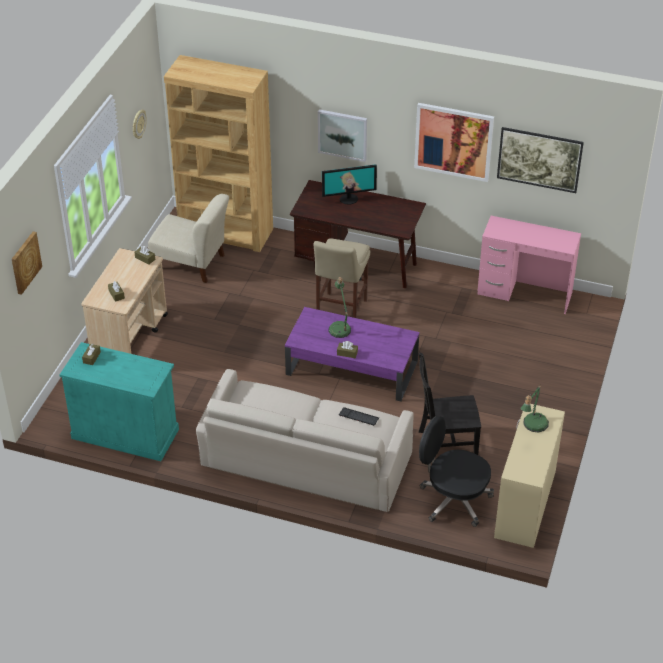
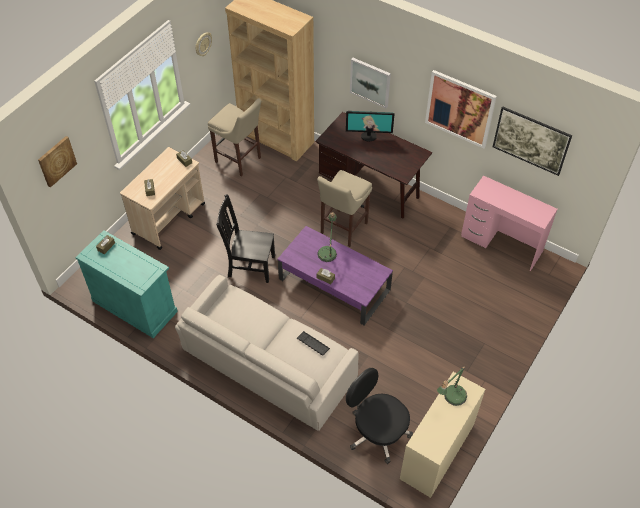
camera: 15 degrees right, 10 degrees up
(191, 263) = (239, 161): beige chair -> beige stool
(445, 444) = (387, 375): black chair -> black chair (249, 266)

